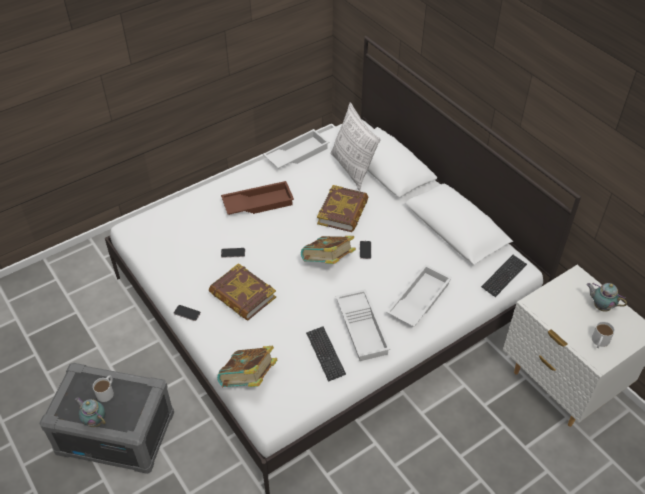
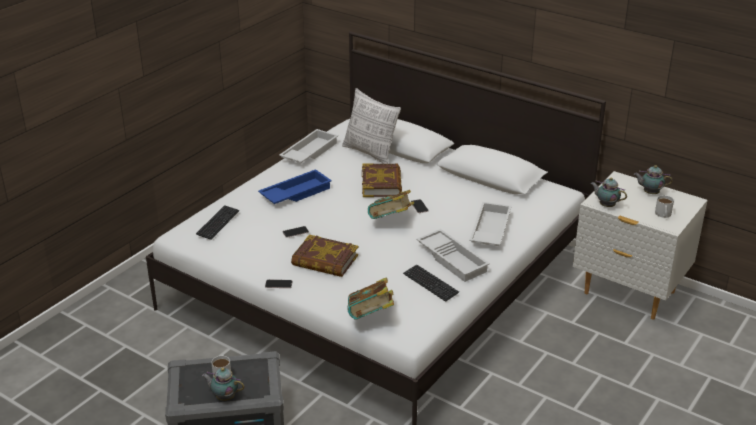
camera: 20 degrees left, 15 degrees down
(258, 202) = (295, 193): brown tray -> blue tray
(504, 276) = (553, 199): keyboard -> keyboard (218, 223)
(543, 311) = (606, 205): none -> teapot

